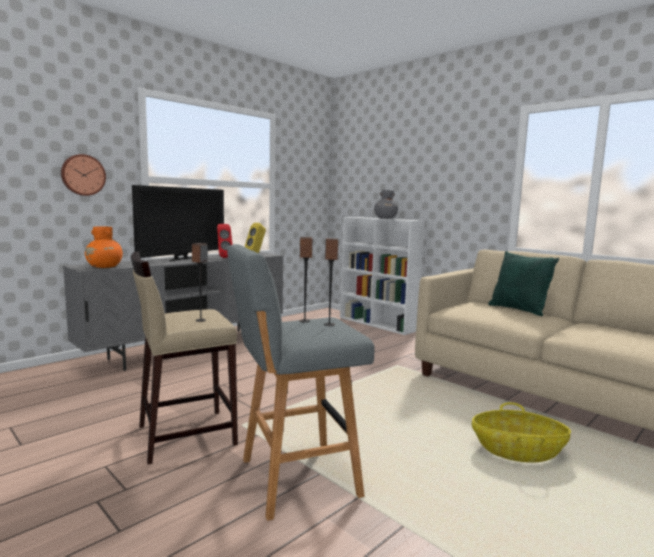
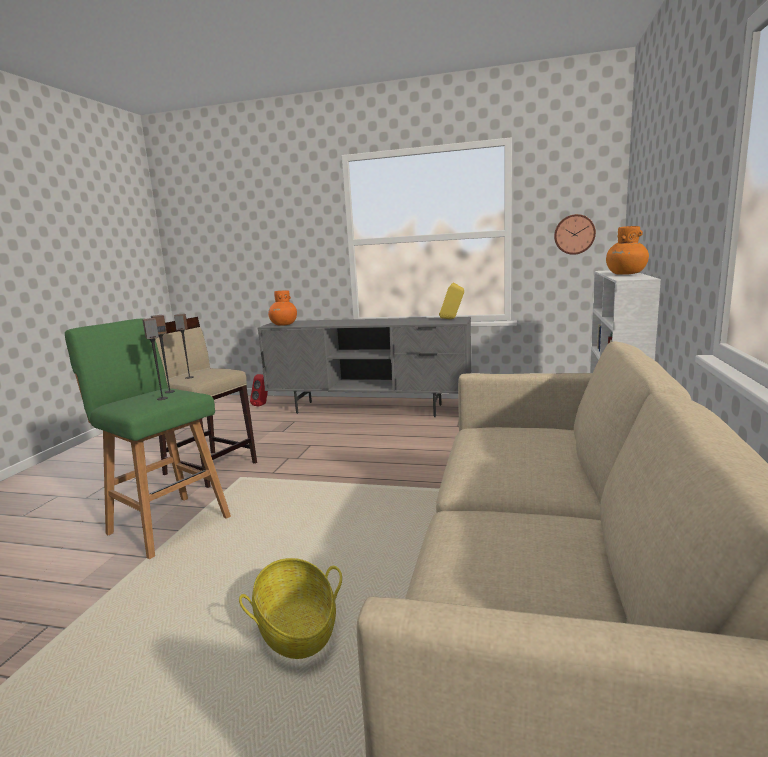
camera: 60 degrees right, 5 degrees up
(83, 175) = (300, 245): wall clock -> wall clock (574, 234)
(182, 259) = (362, 321): television -> none
(223, 257) = (399, 322): red speaker -> red speaker (262, 405)
(295, 478) = (167, 524): grey stool -> green stool
(385, 218) = (626, 274): grey vase -> orange vase
(518, 310) = (558, 460): green pillow -> none

